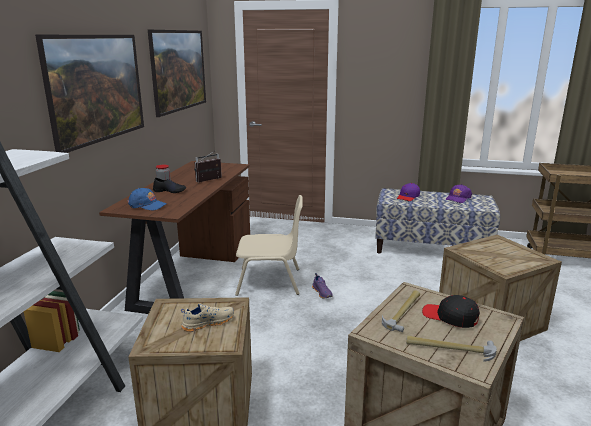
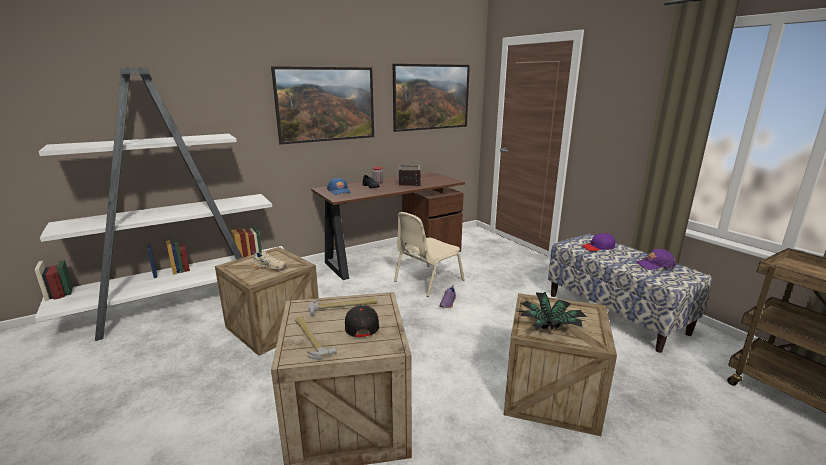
camera: 45 degrees right, 0 degrees up
(270, 281) = (427, 281): beige chair -> beige chair turned 90 degrees clockwise
(509, 262) = (550, 329): none -> potted plant

